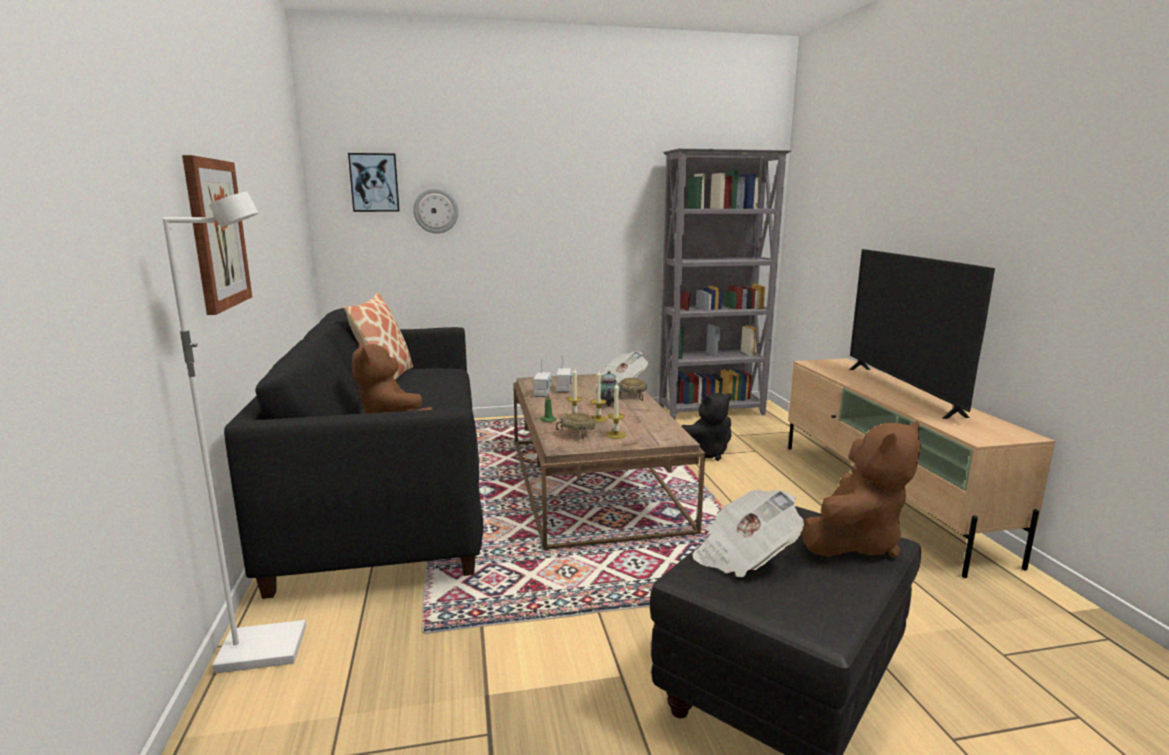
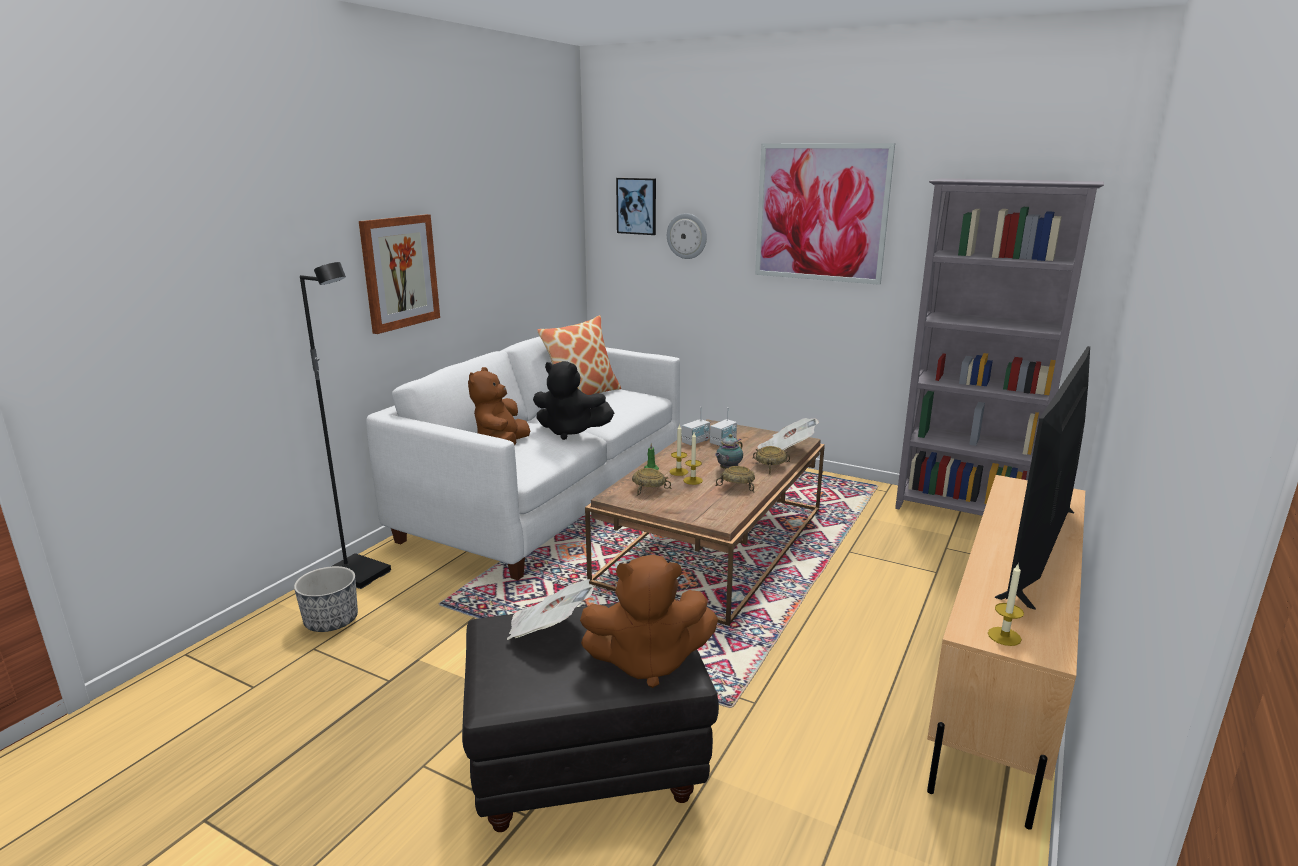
camera: 40 degrees right, 5 degrees up
(264, 648) = (360, 573): white floor lamp -> black floor lamp
(308, 715) = (332, 621): none -> planter
(389, 498) = (548, 500): black sofa -> white sofa
(567, 183) = (821, 213): none -> picture
(615, 435) = (676, 500): candle -> candle (1004, 636)
(639, 414) = (738, 487): none -> beige bowl
(705, 453) = (871, 555): black plush toy -> black plush toy (570, 432)

